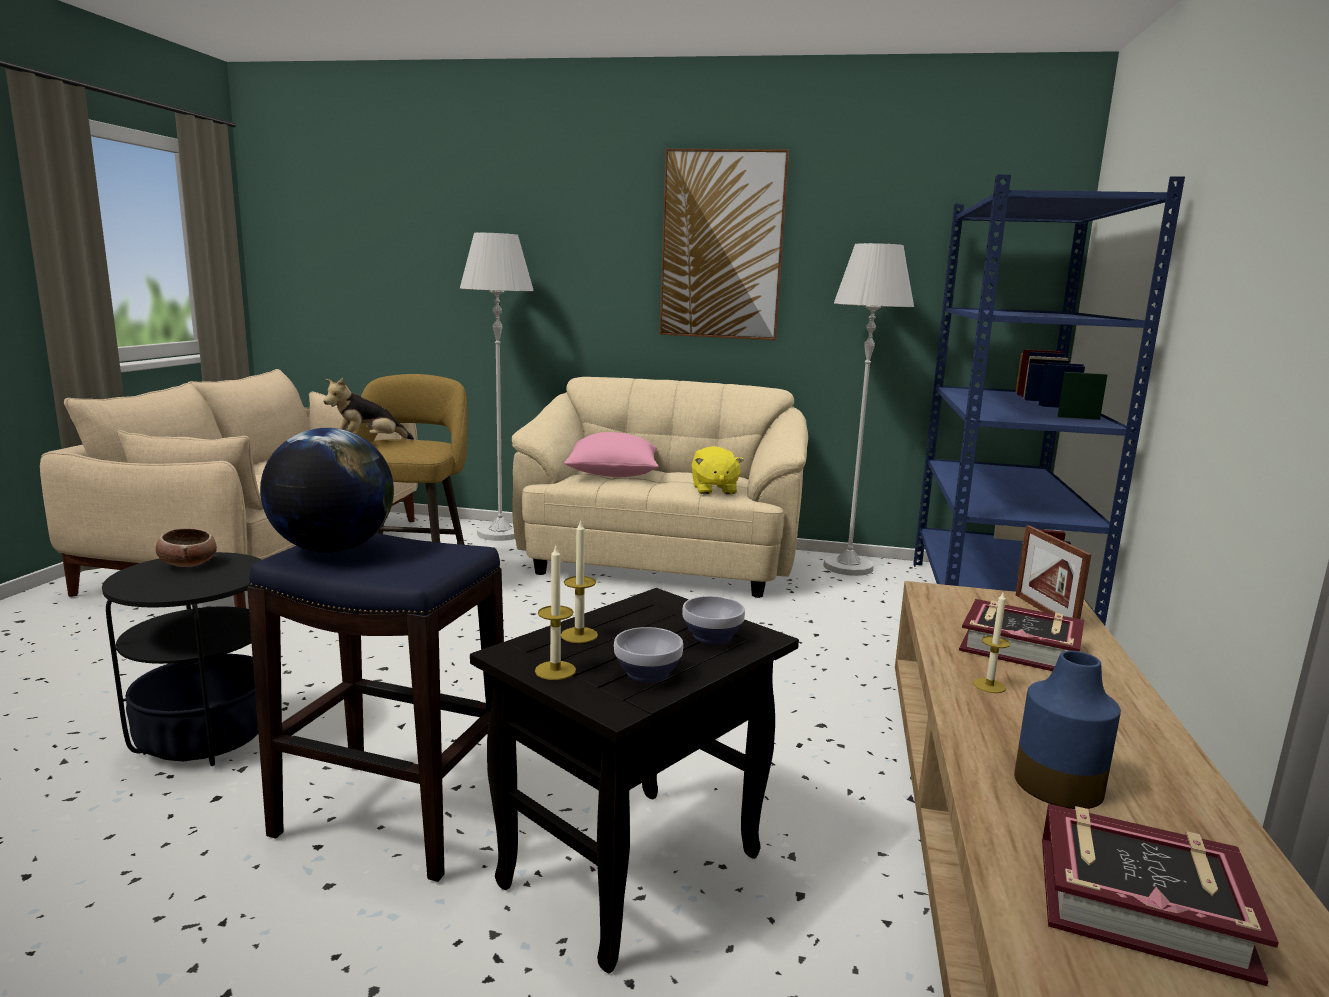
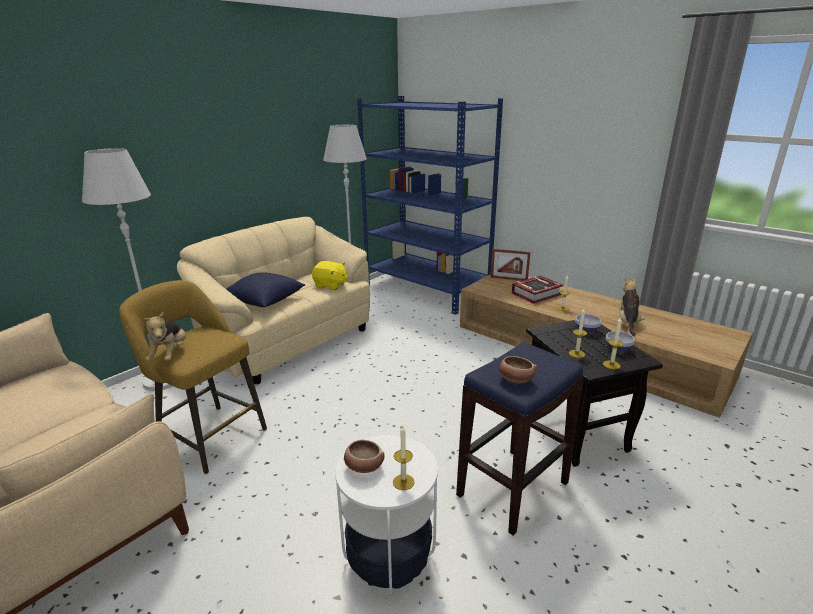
camera: 60 degrees left, 10 degrees up
(153, 586) = (403, 482): none -> candle
(207, 739) = (389, 558): black side table -> white side table
(332, 549) = (515, 380): globe -> bowl
(612, 474) = (264, 301): pink pillow -> blue pillow
(722, 246) = (250, 134): picture -> none
(1057, 784) = (628, 323): blue vase -> plush toy
(1141, 904) = (686, 335): book -> none

